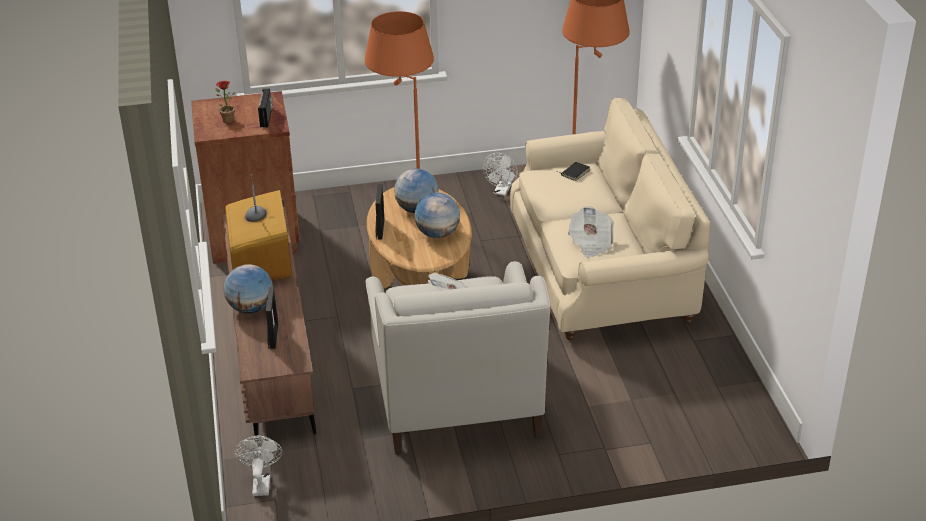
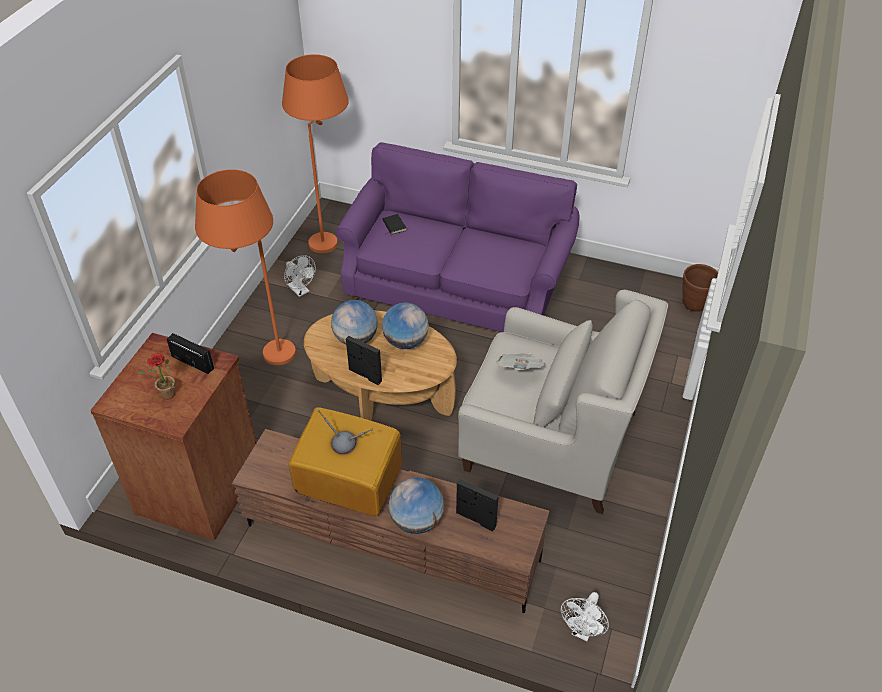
camera: 60 degrees left, 10 degrees up
(261, 483) = (582, 631): white fan -> white fan turned 90 degrees counterclockwise
(591, 243) = (499, 261): newspaper -> none
(601, 270) = (458, 284): beige sofa -> purple sofa
(743, 433) = (695, 305): none -> brown planter

